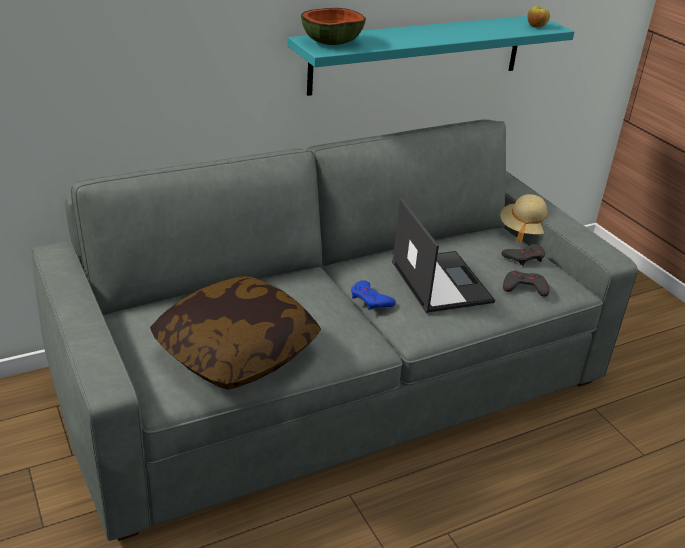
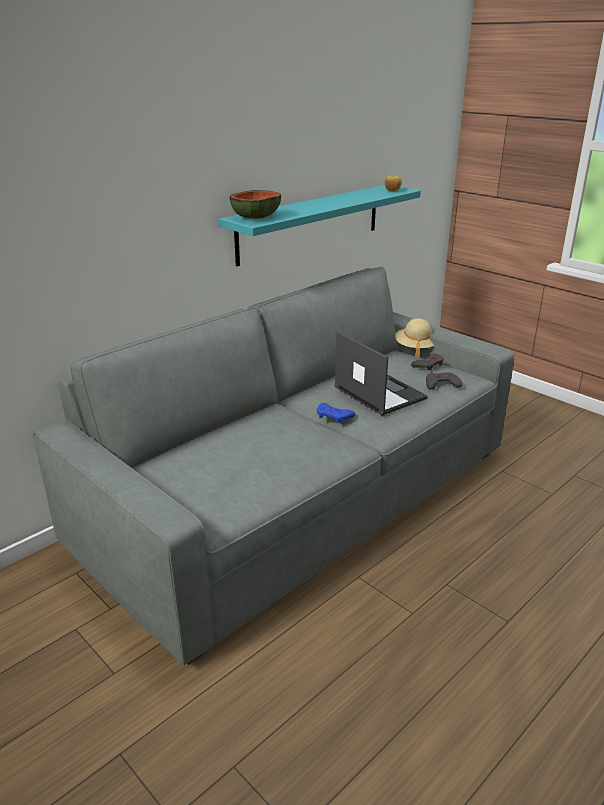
camera: 15 degrees left, 5 degrees down
(237, 351) = (254, 473): pillow -> none

